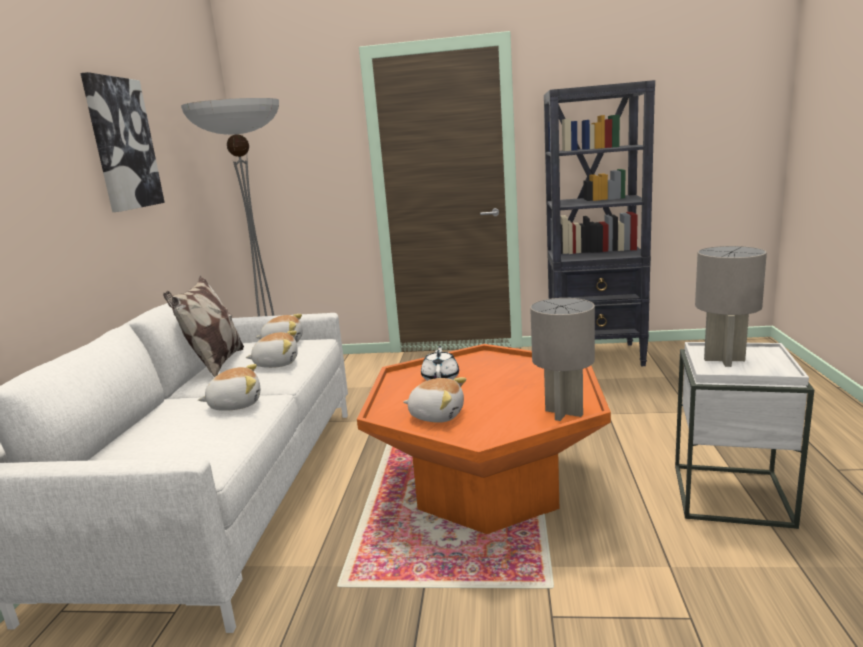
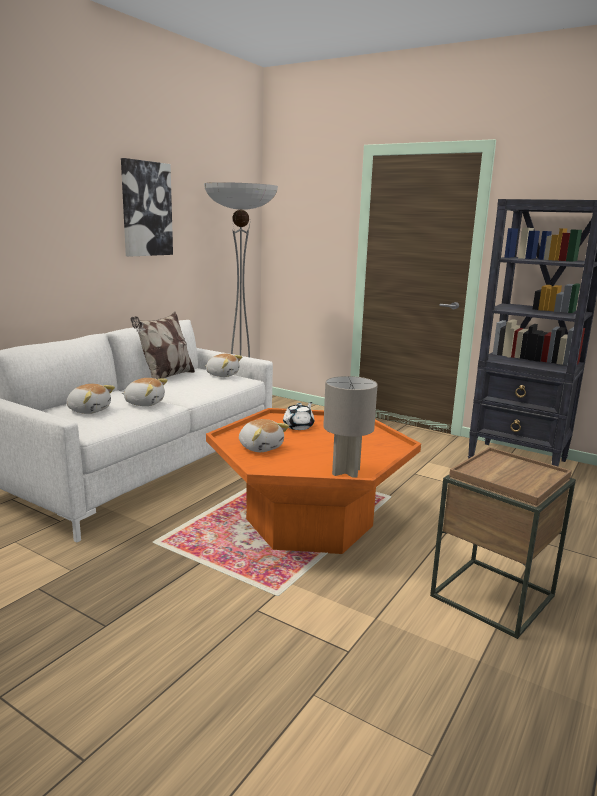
camera: 25 degrees right, 0 degrees up
(276, 363) = (200, 386): plush toy -> plush toy (89, 410)
(725, 360) = (497, 468): grey table lamp -> none
(731, 495) = (492, 596): white side table -> brown side table

